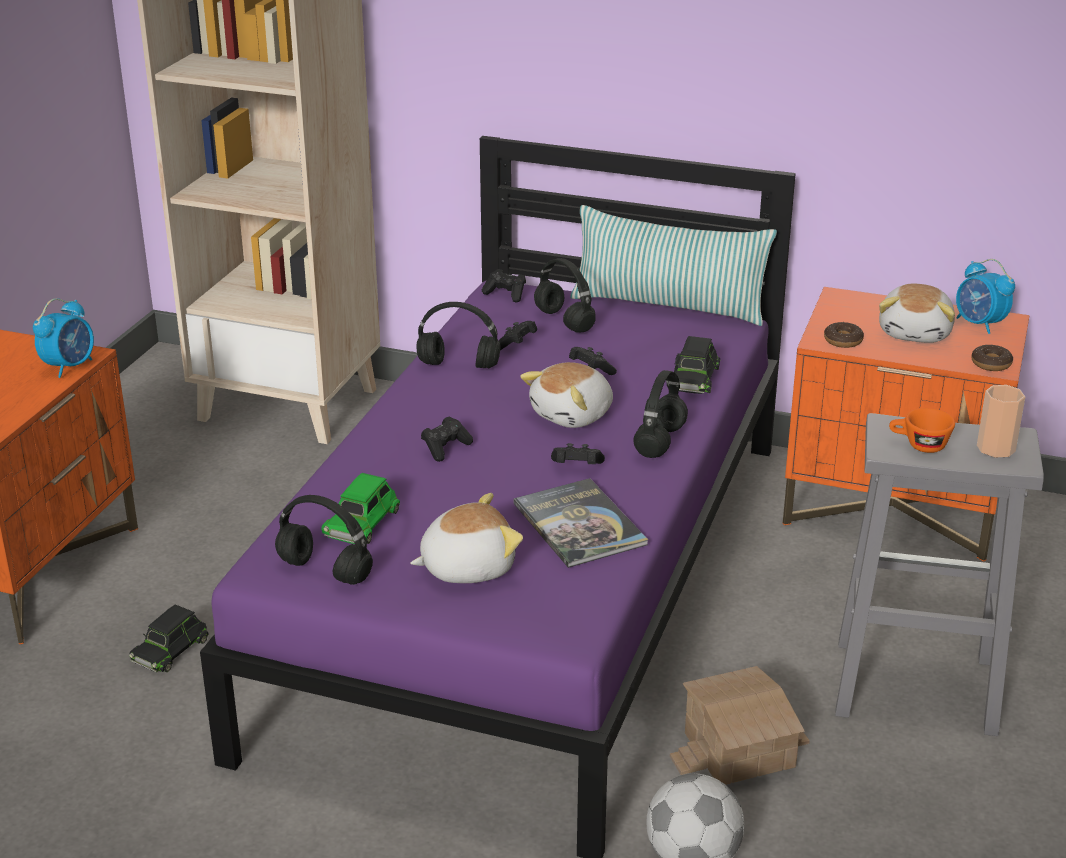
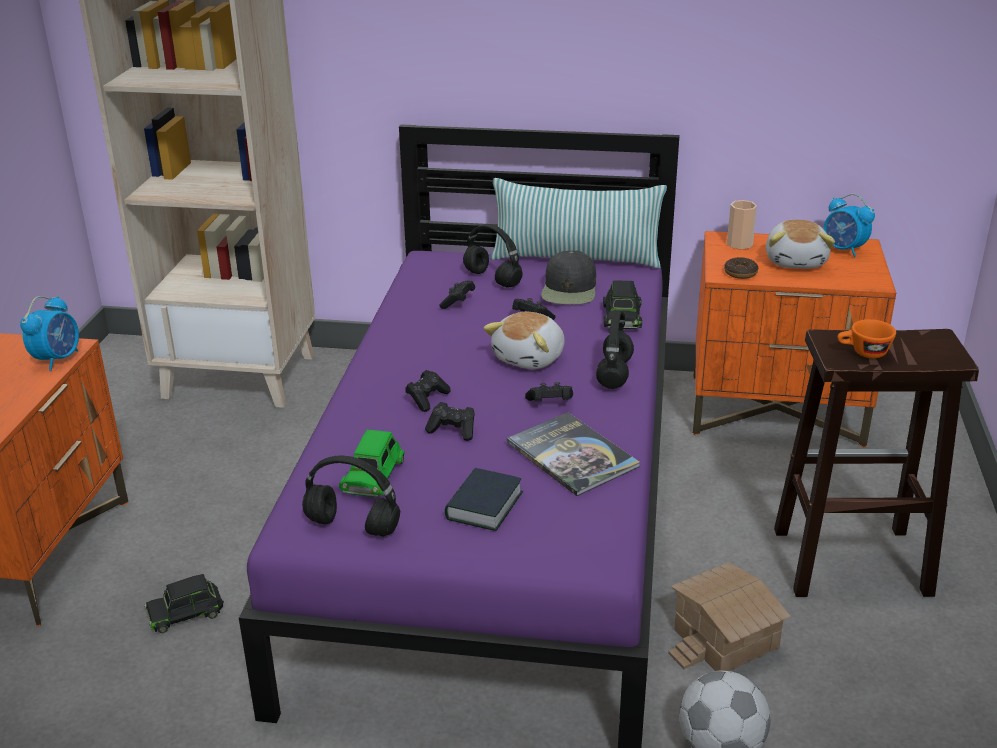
camera: 10 degrees left, 0 degrees up
(170, 649) = (185, 612): black toy car -> black toy car turned 45 degrees clockwise
(460, 365) = (415, 324): black headphones -> none
(466, 566) = (484, 506): plush toy -> book
(506, 294) = (434, 261): black game controller -> black game controller (453, 430)
(646, 341) = (569, 290): none -> black cap
(912, 686) = (848, 562): grey stool -> brown stool
(991, 364) = (868, 281): donut -> none
(996, 448) = (928, 349): cup -> cup (739, 244)

